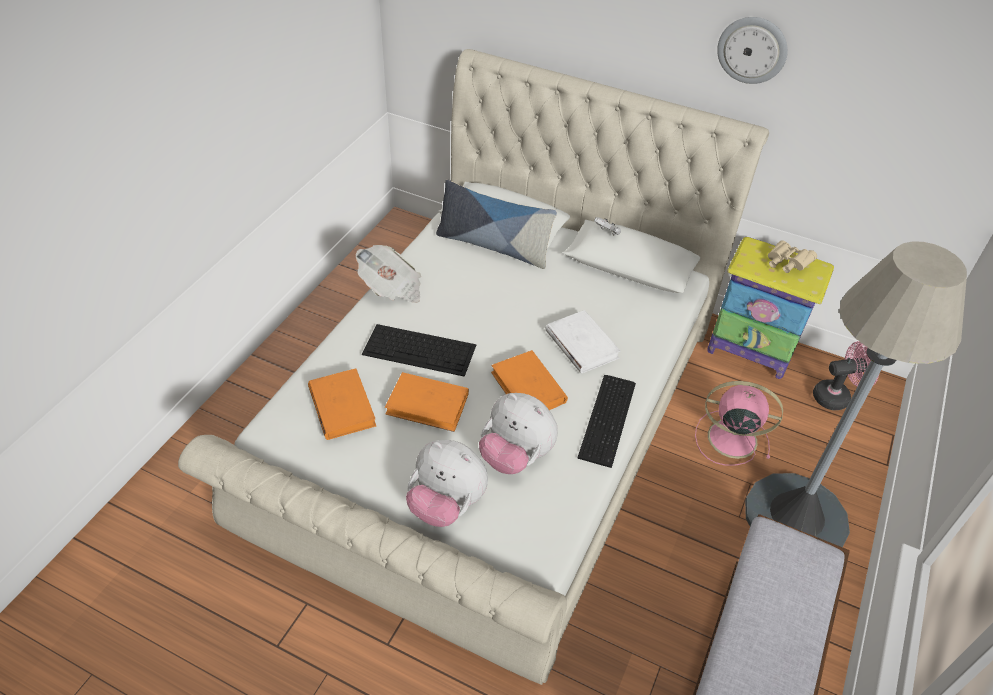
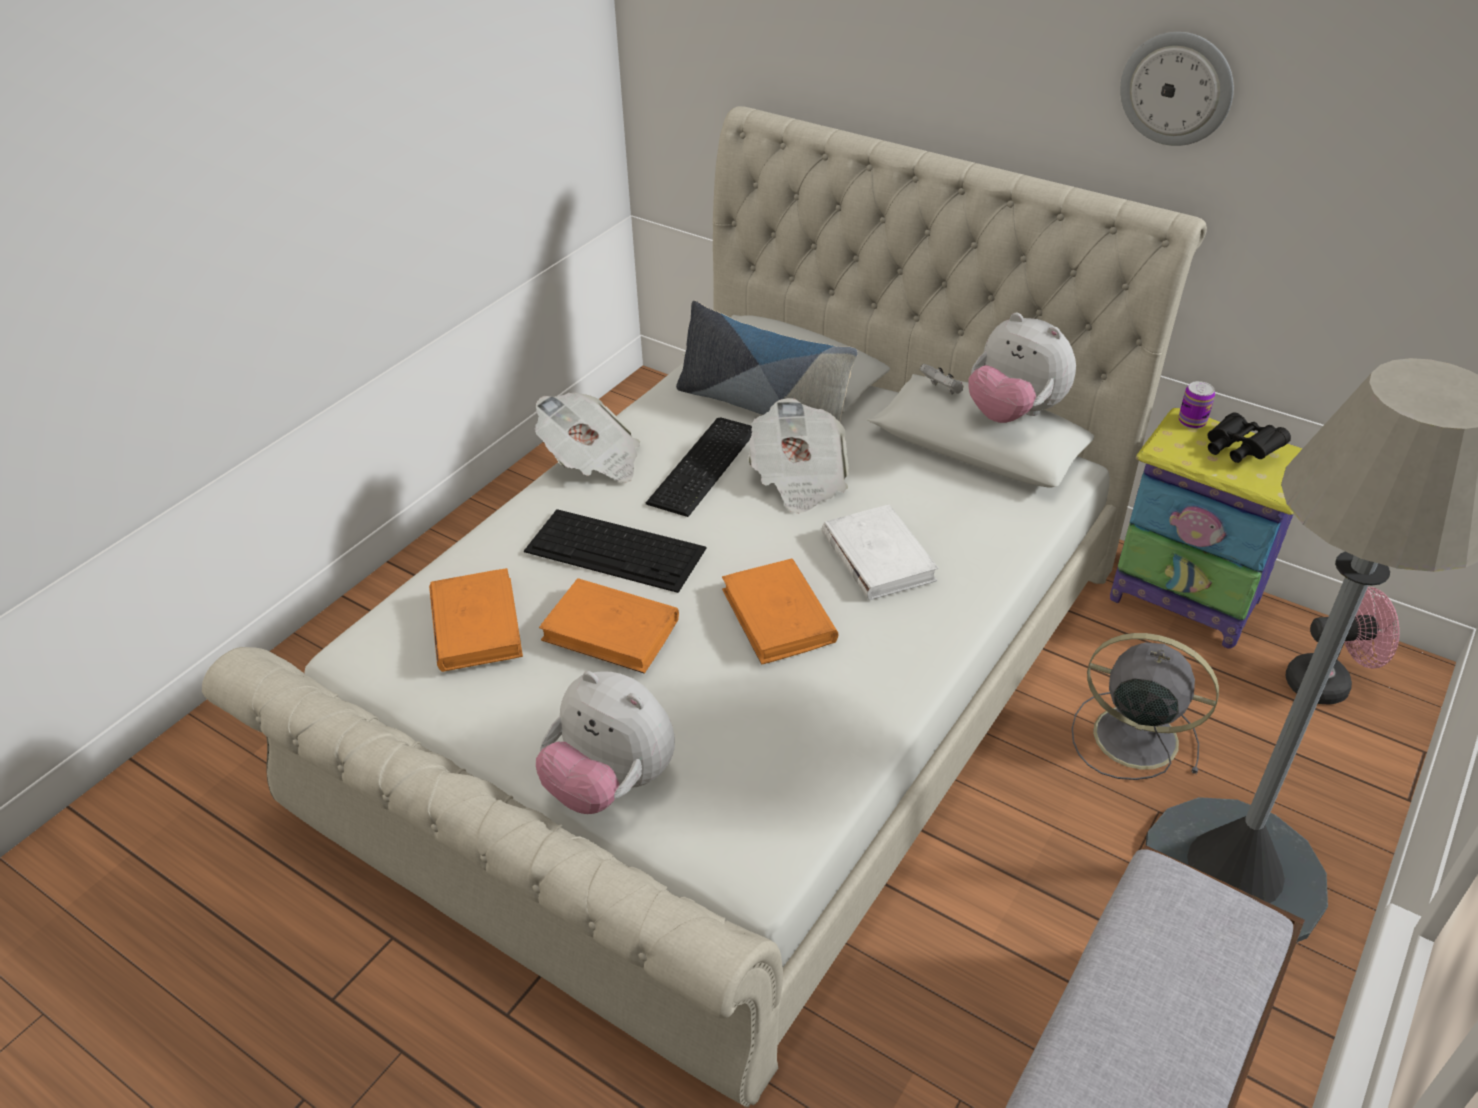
camera: 10 degrees right, 5 degrees down
(515, 456) = (738, 718): plush toy -> plush toy (1014, 413)
(524, 294) = (798, 479): none -> newspaper
(609, 419) = (905, 672): keyboard -> keyboard (706, 465)
(729, 438) = (1131, 736): pink fan -> grey fan
(757, 246) = (1192, 421): none -> can
(786, 264) = (1239, 450): beige binoculars -> black binoculars

